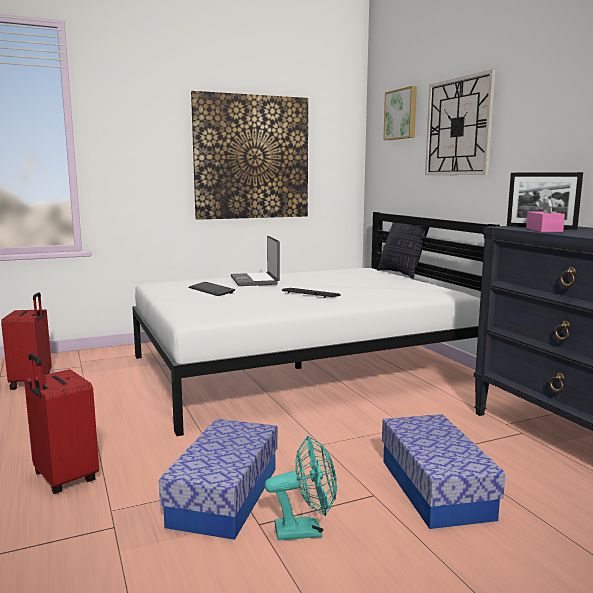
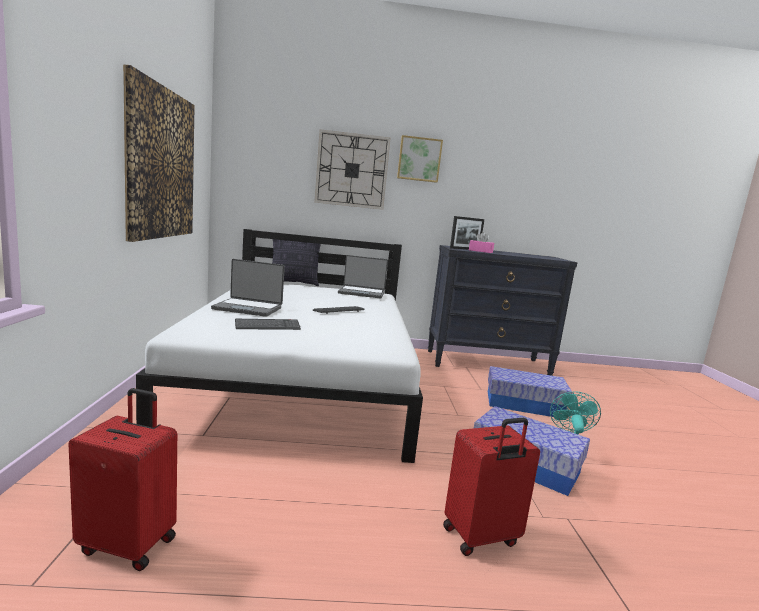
camera: 70 degrees left, 0 degrees up
(401, 114) = (276, 144): picture -> picture (419, 159)
(422, 288) = (361, 293): none -> laptop

